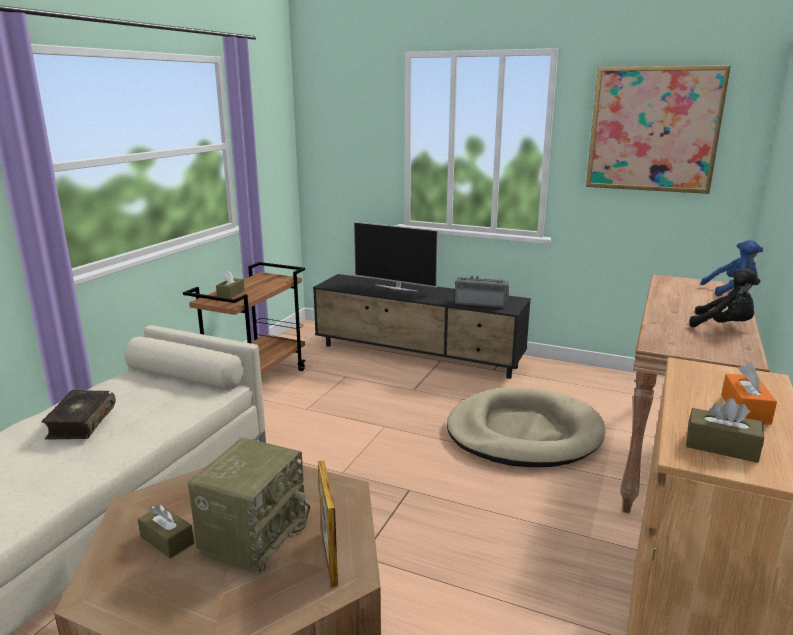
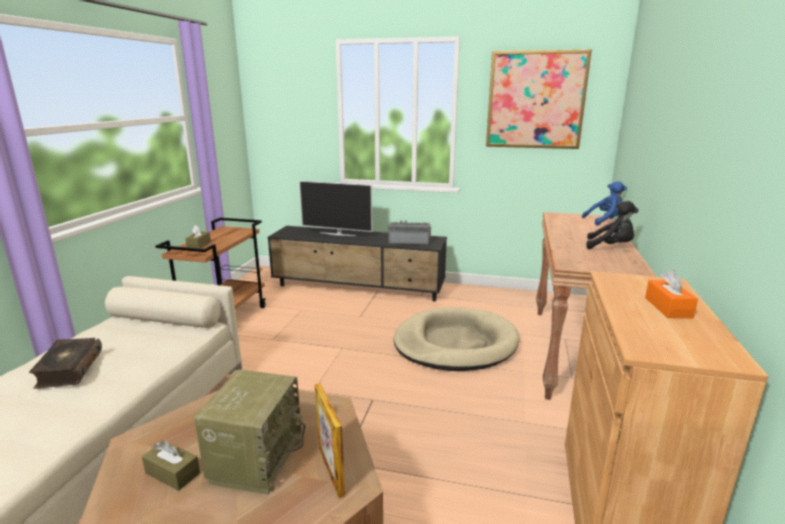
camera: 10 degrees left, 0 degrees up
(721, 446) = (666, 339): brown tissue box -> none

